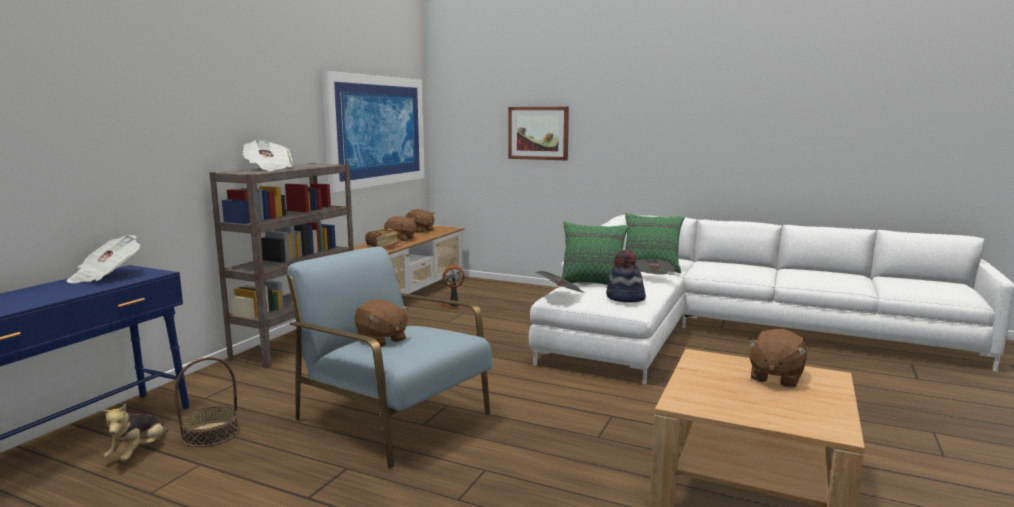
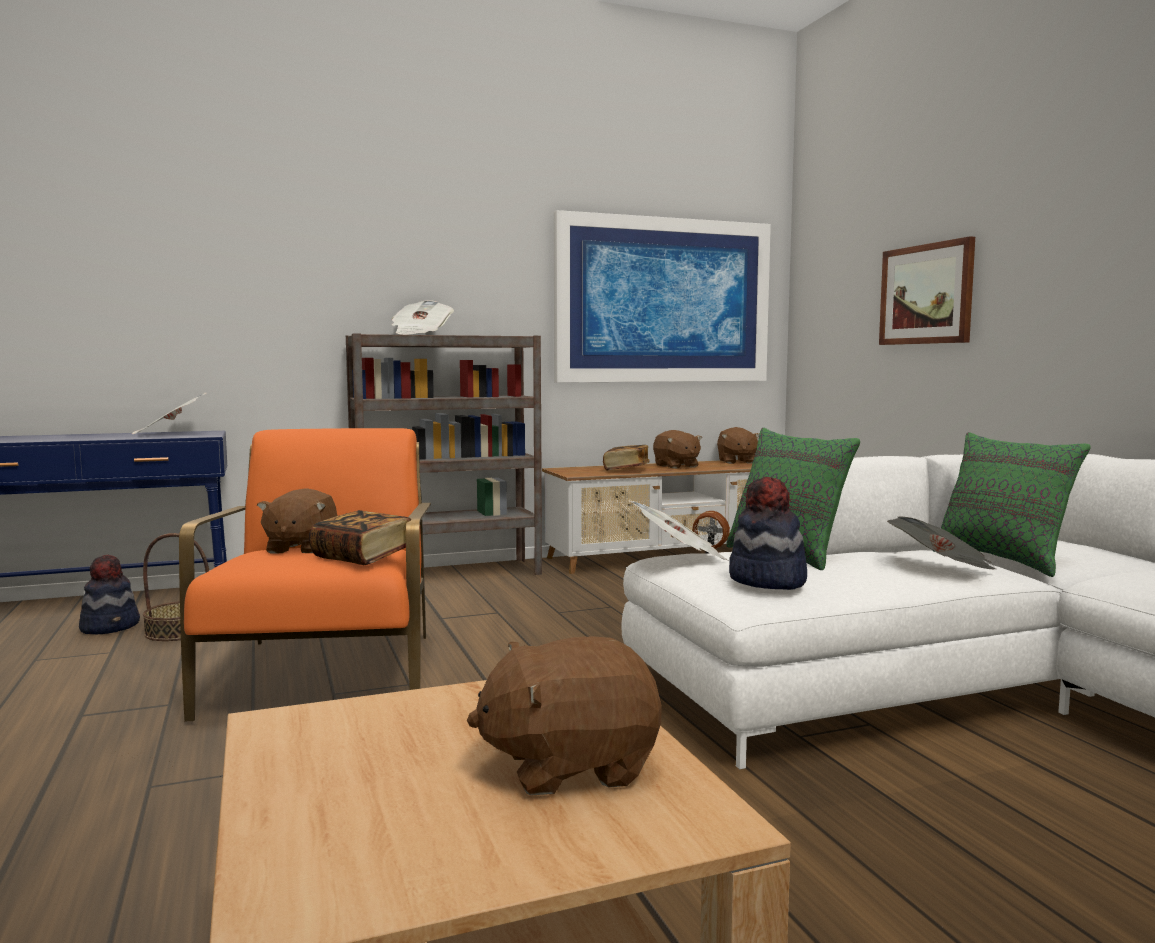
camera: 45 degrees right, 5 degrees down
(139, 452) = (111, 627): plush toy -> hat
(394, 418) = (327, 676): blue armchair -> orange armchair
(449, 334) = (362, 557): none -> book

